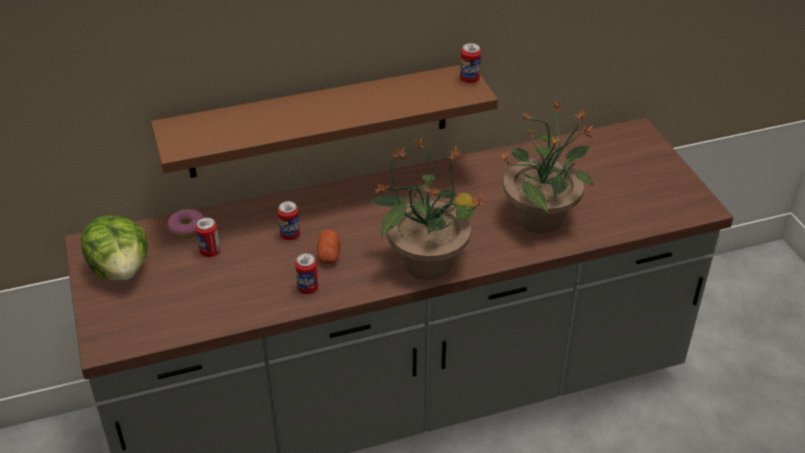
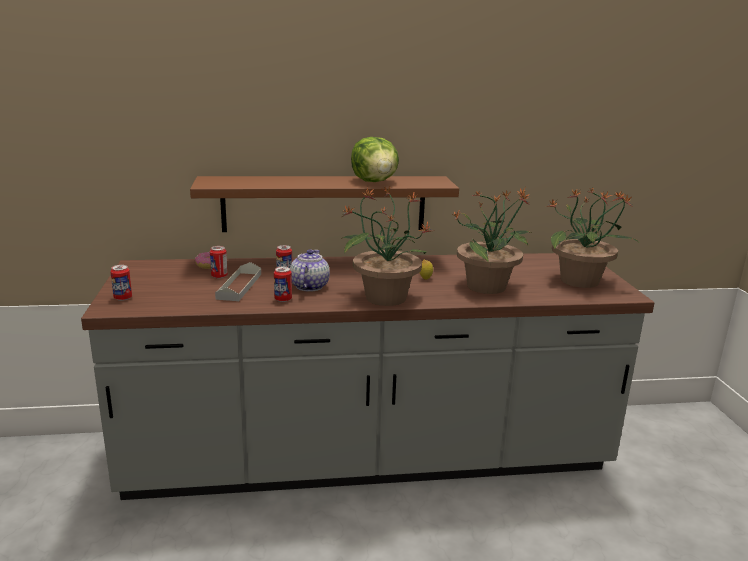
camera: 10 degrees right, 20 degrees down
(121, 270) = (148, 277): lettuce -> lettuce (375, 181)
(244, 269) = (239, 286): none -> grey tray
(329, 255) = (309, 286): potato -> teapot
(469, 79) = (440, 180): can -> can (123, 298)
(647, 187) = (581, 281): none -> potted plant

